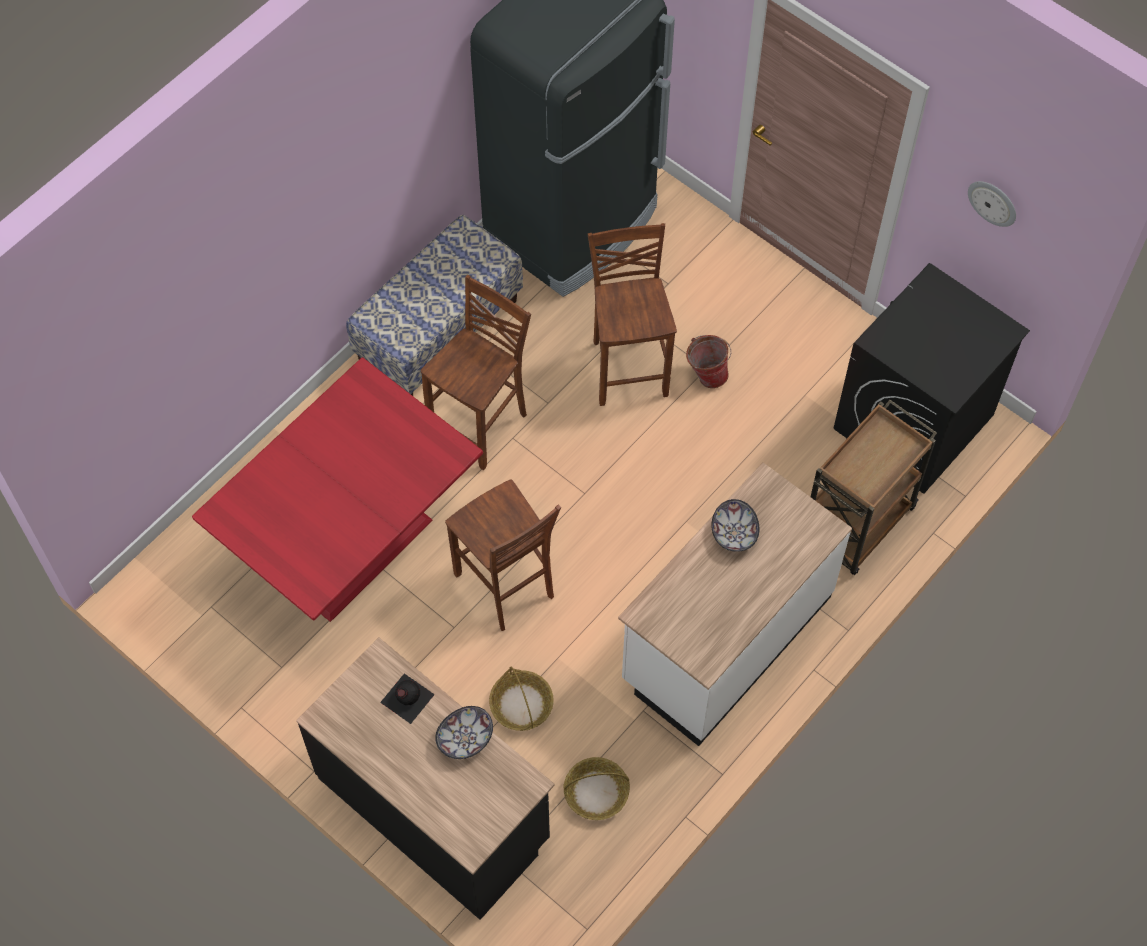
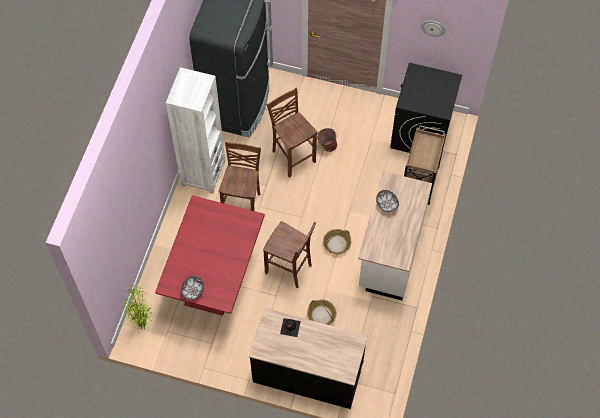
camera: 25 degrees left, 0 degrees up
(172, 576) = (143, 325): none -> potted plant
(438, 330) = (203, 173): bench -> white bookcase
(465, 739) = (322, 333): bowl -> bowl (193, 291)
(596, 793) = (370, 337): basket -> basket (336, 244)

